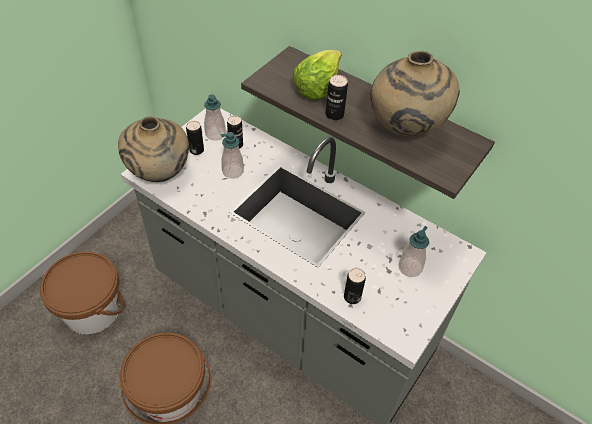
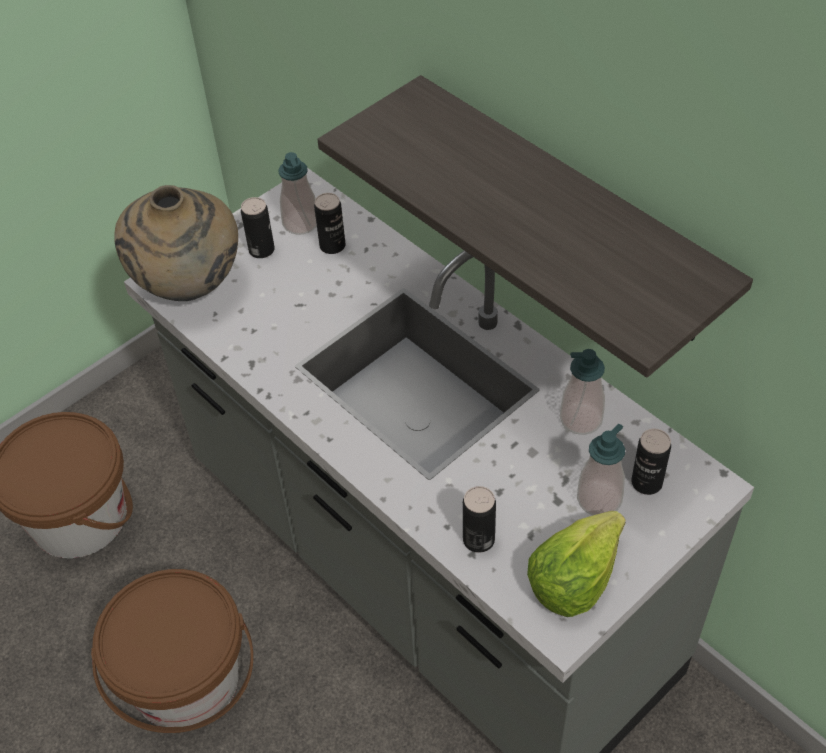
camera: 15 degrees right, 0 degrees up
(233, 171) = (316, 293): soap dispenser -> soap dispenser (581, 419)
(317, 86) = (449, 153): lettuce -> lettuce (574, 577)
(334, 115) = (467, 207): can -> can (646, 482)
(404, 130) = (586, 245): beige vase -> none

